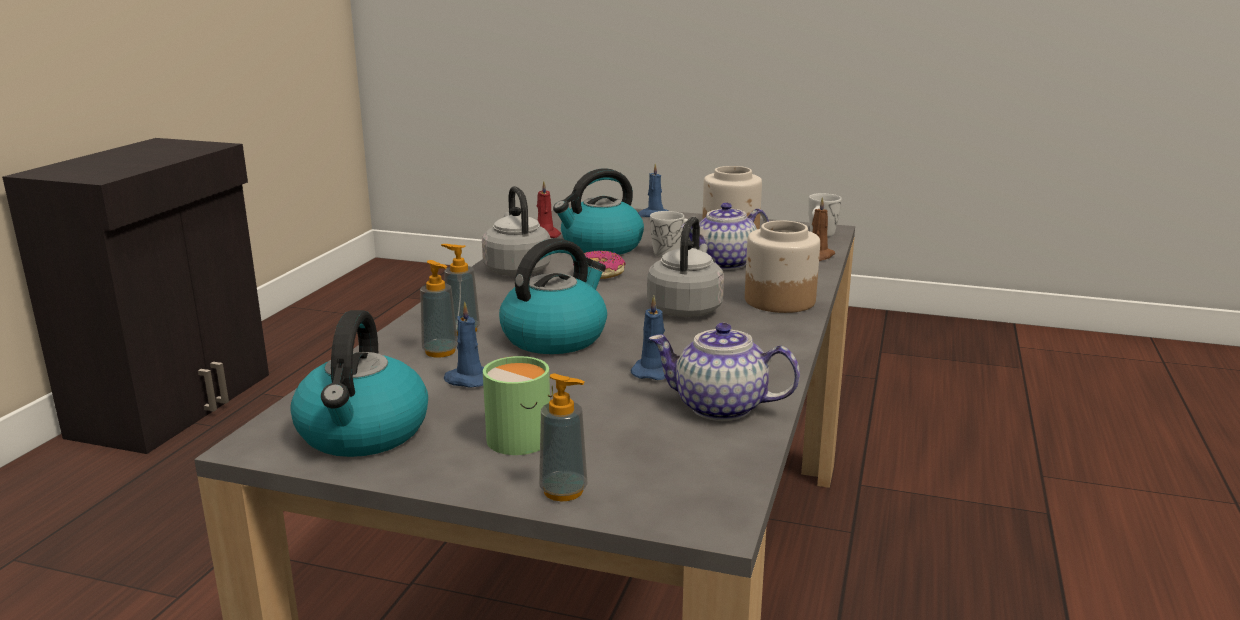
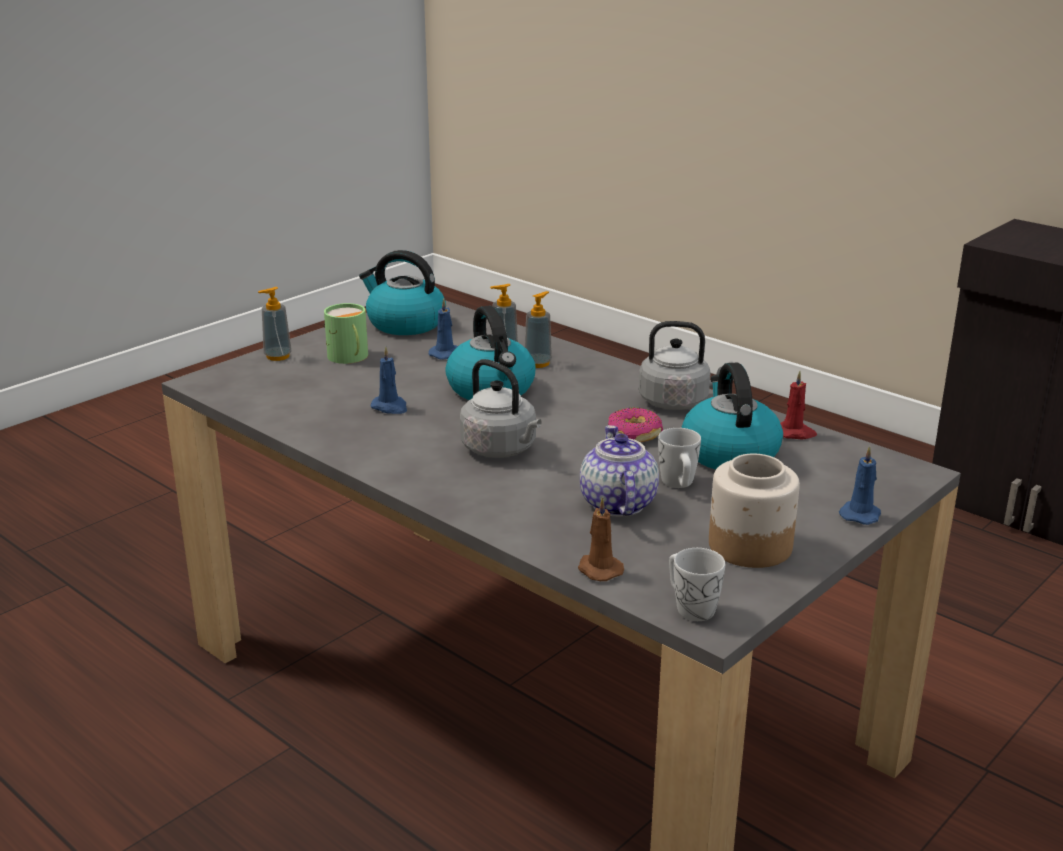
camera: 115 degrees right, 5 degrees up
(719, 407) = (310, 414): teapot -> none
(779, 301) = (476, 497): jar -> none

